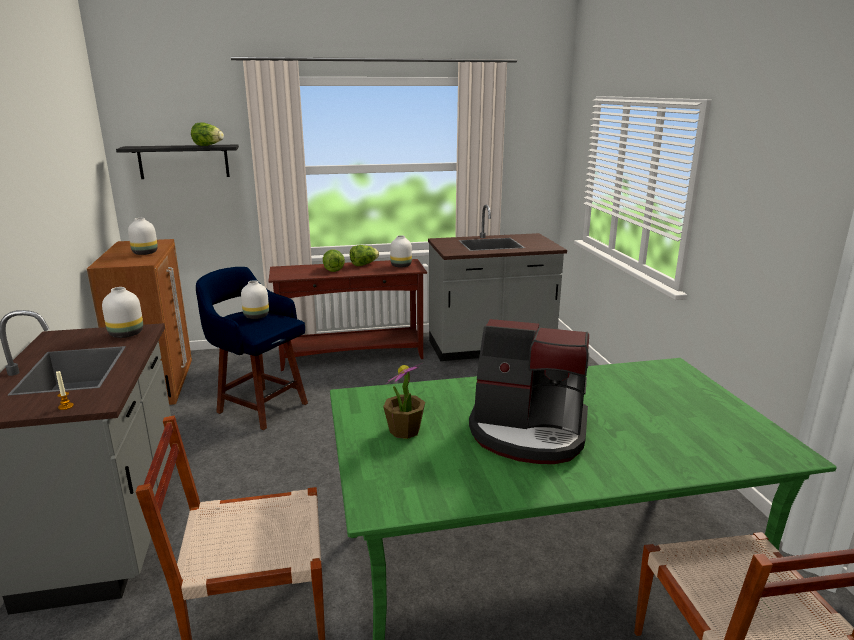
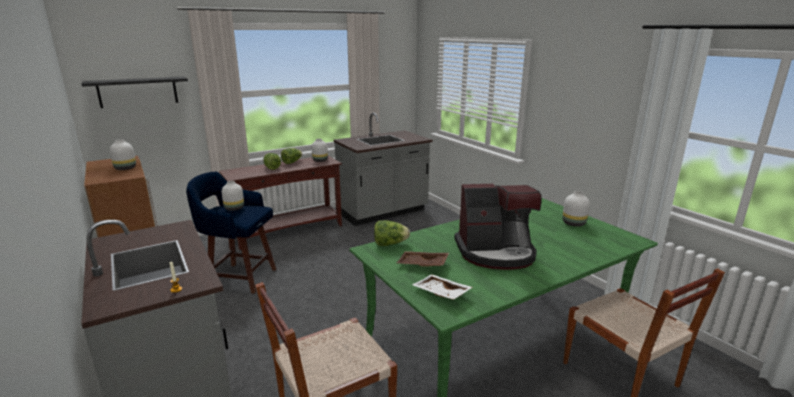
camera: 20 degrees left, 0 degrees up
(125, 334) = (167, 231): white vase -> white vase (574, 224)
(208, 145) = (161, 78): lettuce -> lettuce (390, 244)
(392, 478) = (440, 293): none -> white tray
(404, 431) = (422, 265): potted plant -> brown tray

